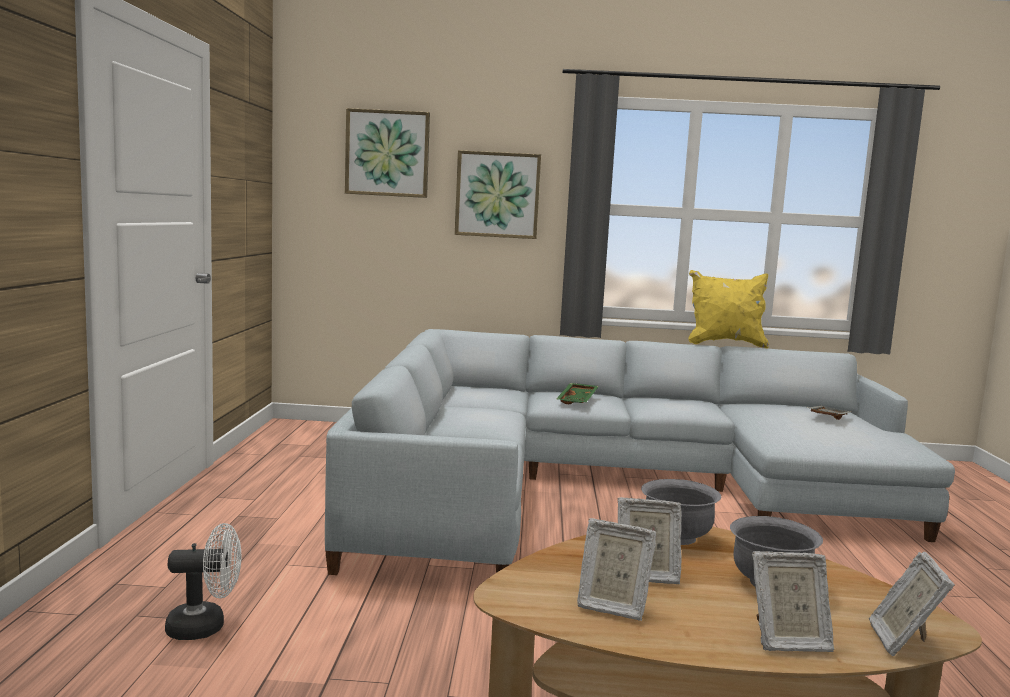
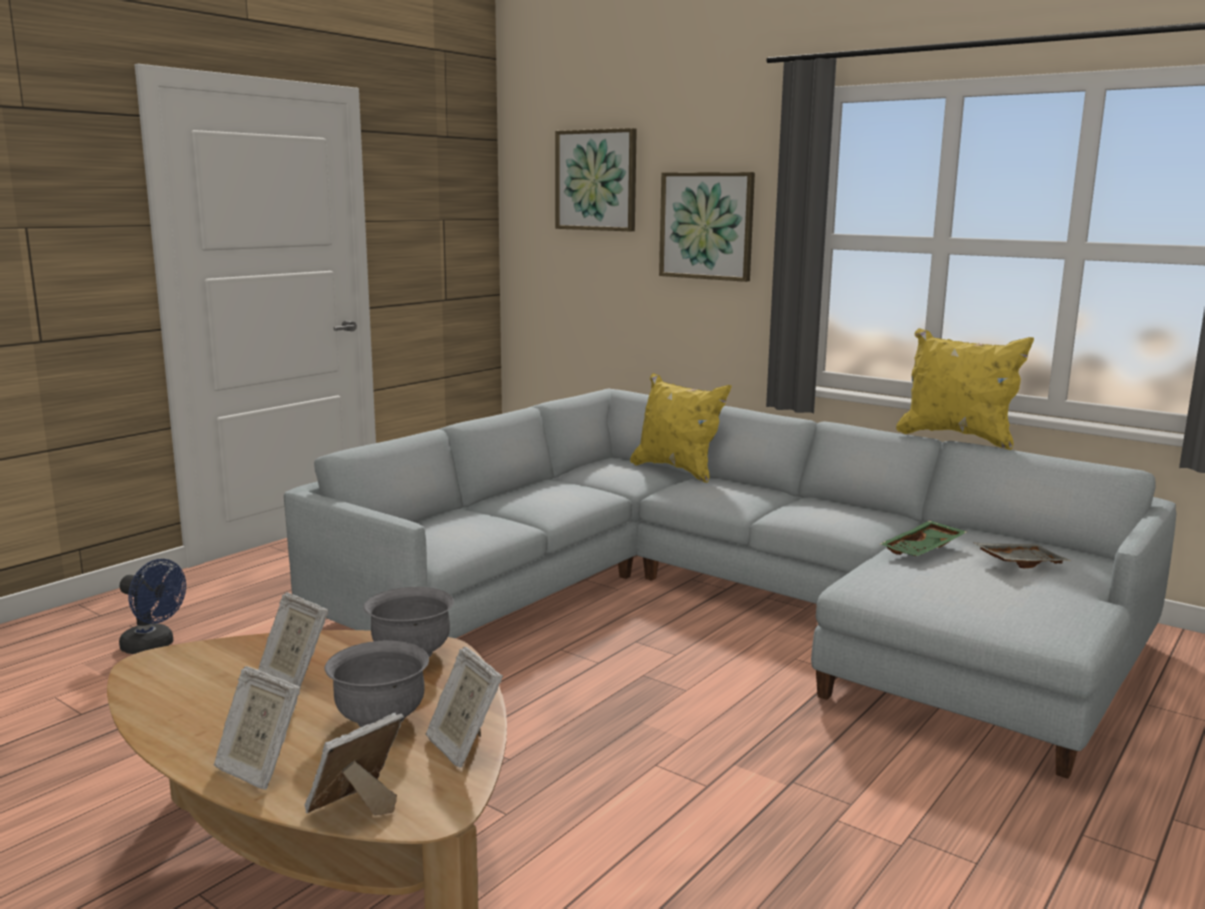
camera: 35 degrees right, 5 degrees up
(205, 627) = (154, 646): white fan -> blue fan
(518, 389) = (677, 470): none -> yellow pillow
(578, 400) = (713, 491): green tray -> green tray (924, 549)
(611, 606) = (202, 693): picture frame -> picture frame (463, 745)

